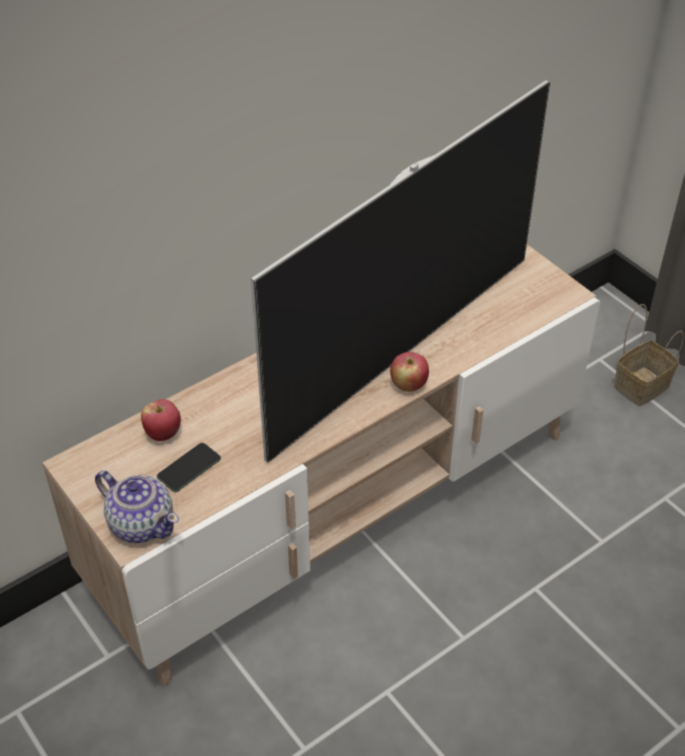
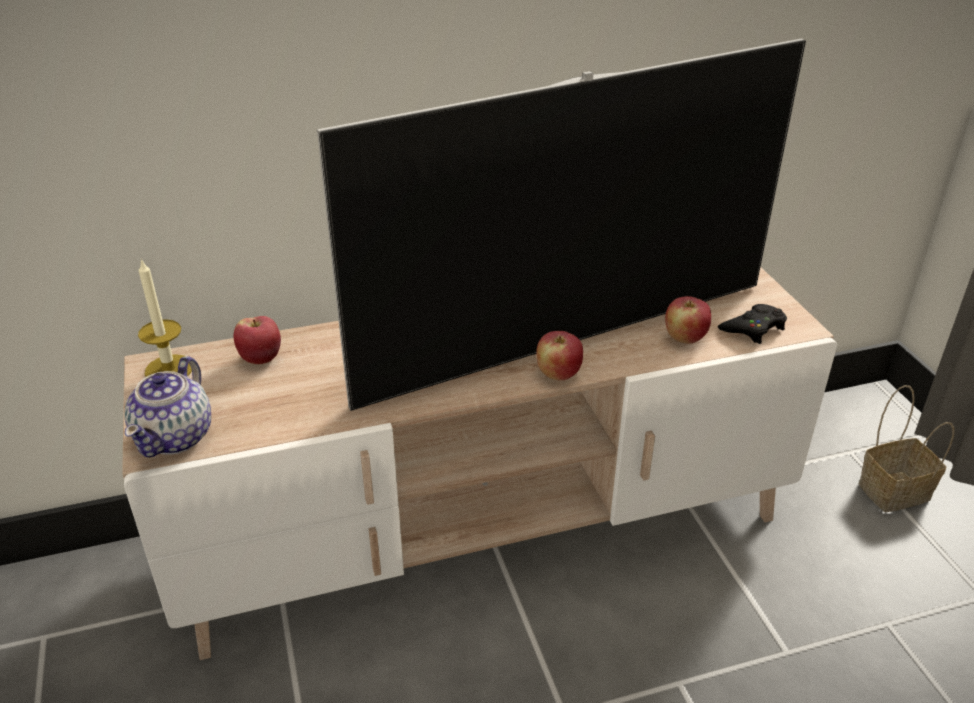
camera: 20 degrees right, 10 degrees down
(91, 464) = (169, 369): none -> candle
(141, 523) = (176, 436): teapot -> teapot turned 45 degrees clockwise
(189, 468) = (264, 396): phone -> none
(488, 325) = (684, 338): none -> apple
(536, 303) = (753, 328): none -> black game controller

